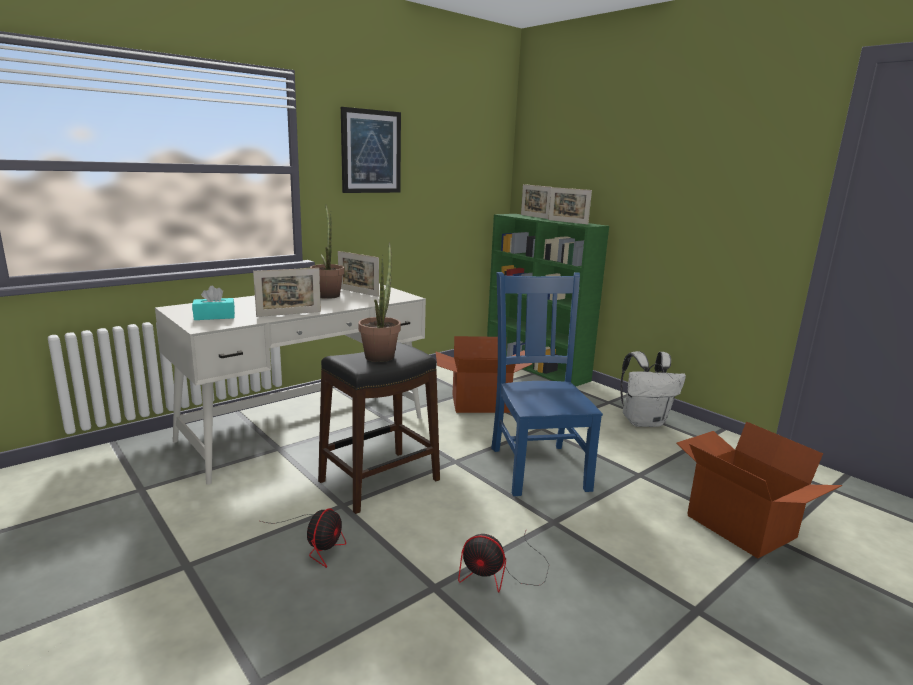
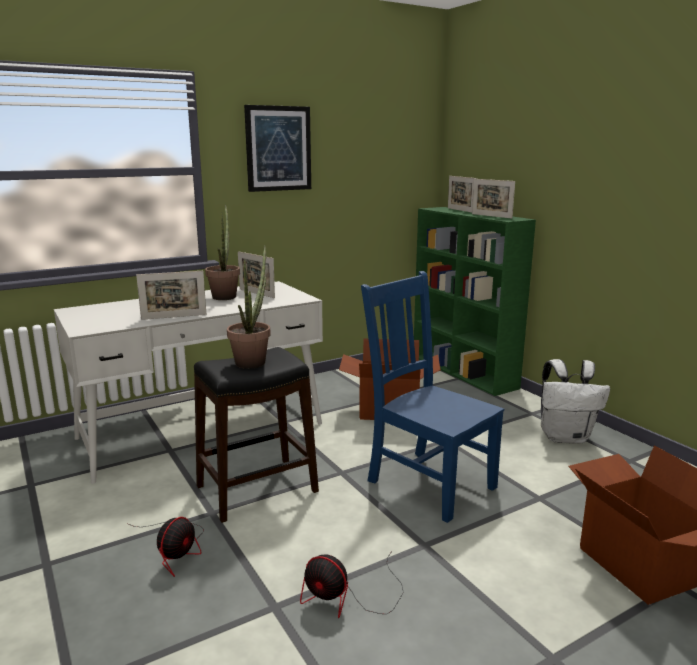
camera: 10 degrees right, 0 degrees up
(214, 316) = (102, 319): turquoise tissue box -> none
(538, 466) = (428, 482): blue chair -> blue chair turned 45 degrees counterclockwise

